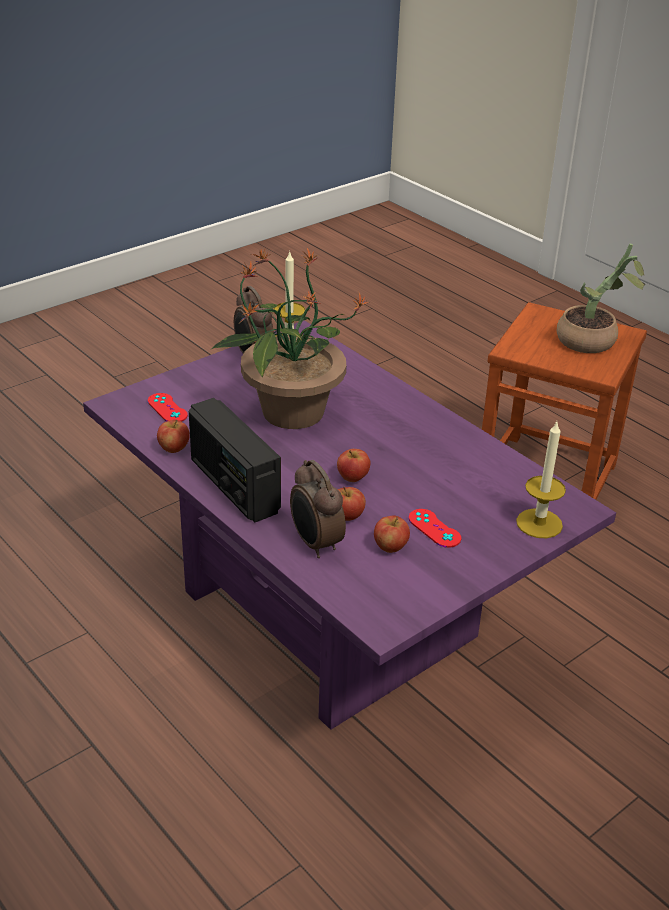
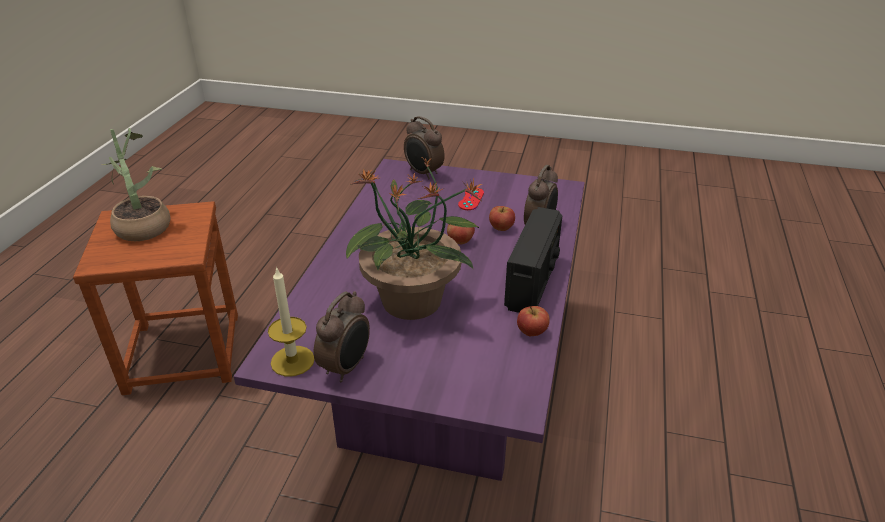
camera: 125 degrees left, 0 degrees up
(167, 408) = (486, 370): red game controller -> none
(390, 547) = (506, 205): apple -> none
(539, 523) = (423, 173): candle -> alarm clock

